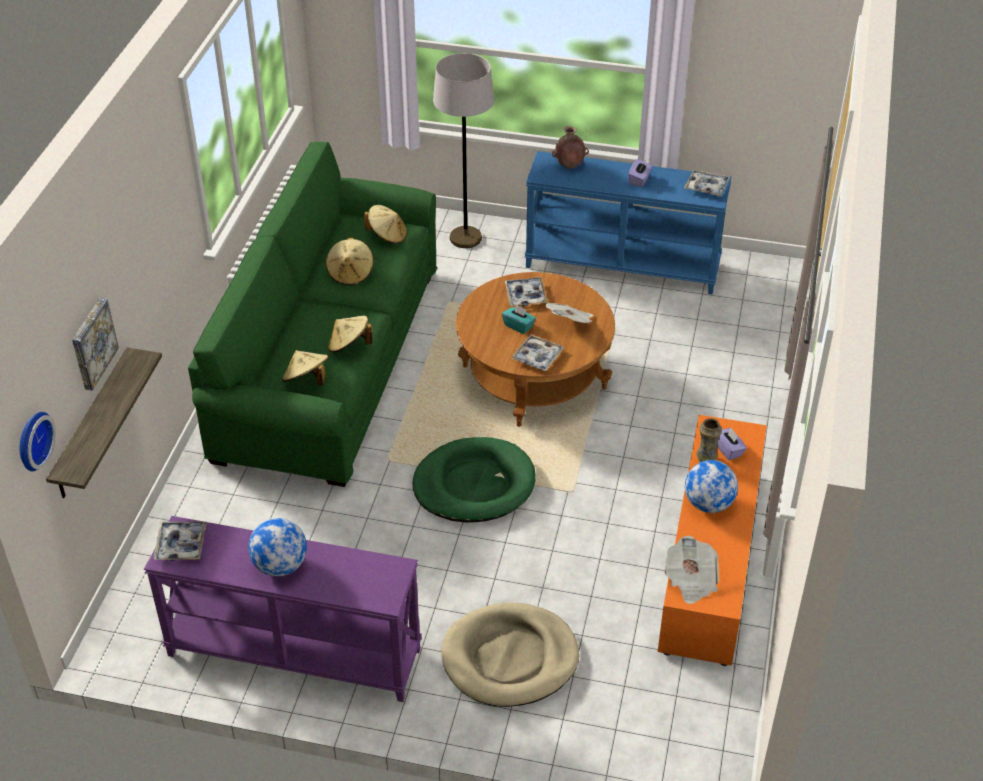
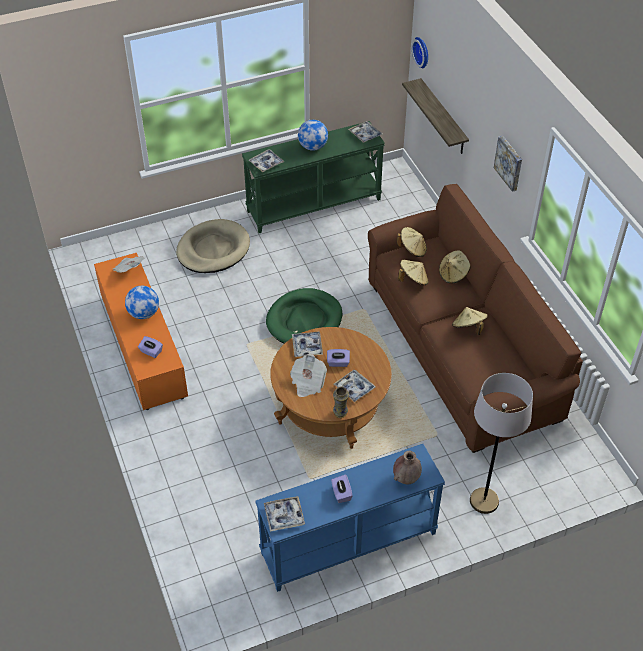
camera: 145 degrees right, 5 degrees up
(92, 343) = (456, 92): picture -> picture (509, 163)
(293, 653) = (314, 204): purple console table -> green console table
(330, 362) = (461, 349): green sofa -> brown sofa
(379, 573) = (266, 163): none -> tray
(387, 236) = (479, 369): beige hat -> beige hat (454, 274)
(518, 326) = (338, 363): turquoise tissue box -> purple tissue box
(706, 459) = (161, 339): vase -> vase (340, 413)

